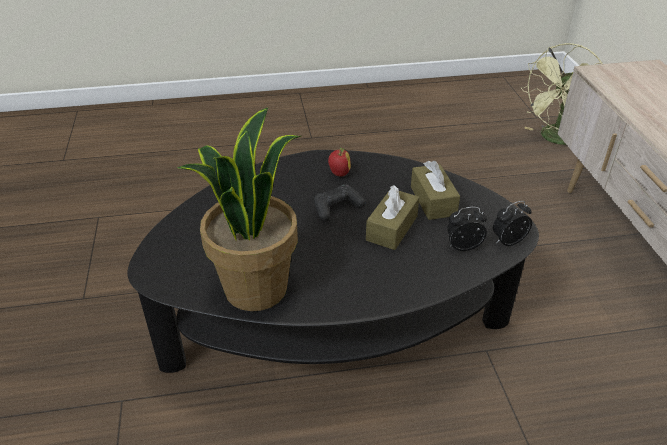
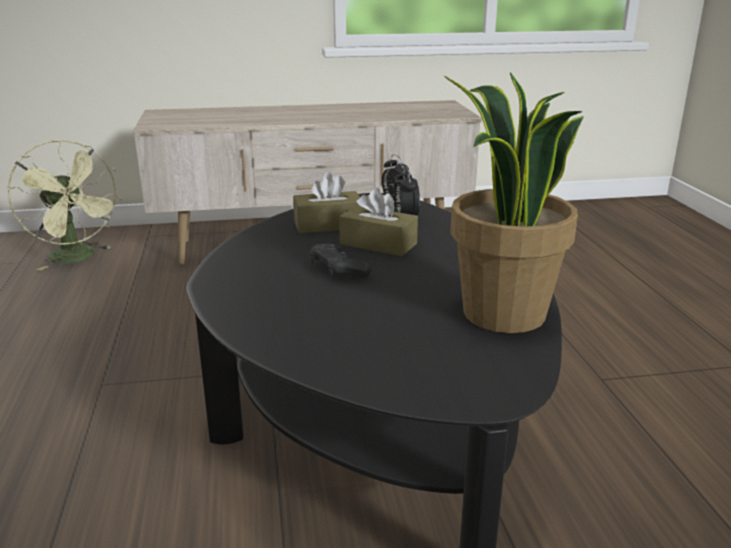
camera: 90 degrees left, 15 degrees down
(339, 173) = (259, 269): apple -> none

